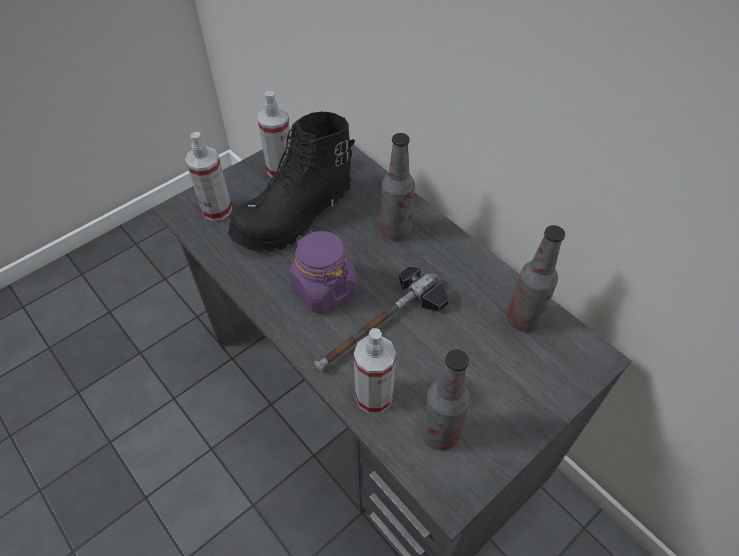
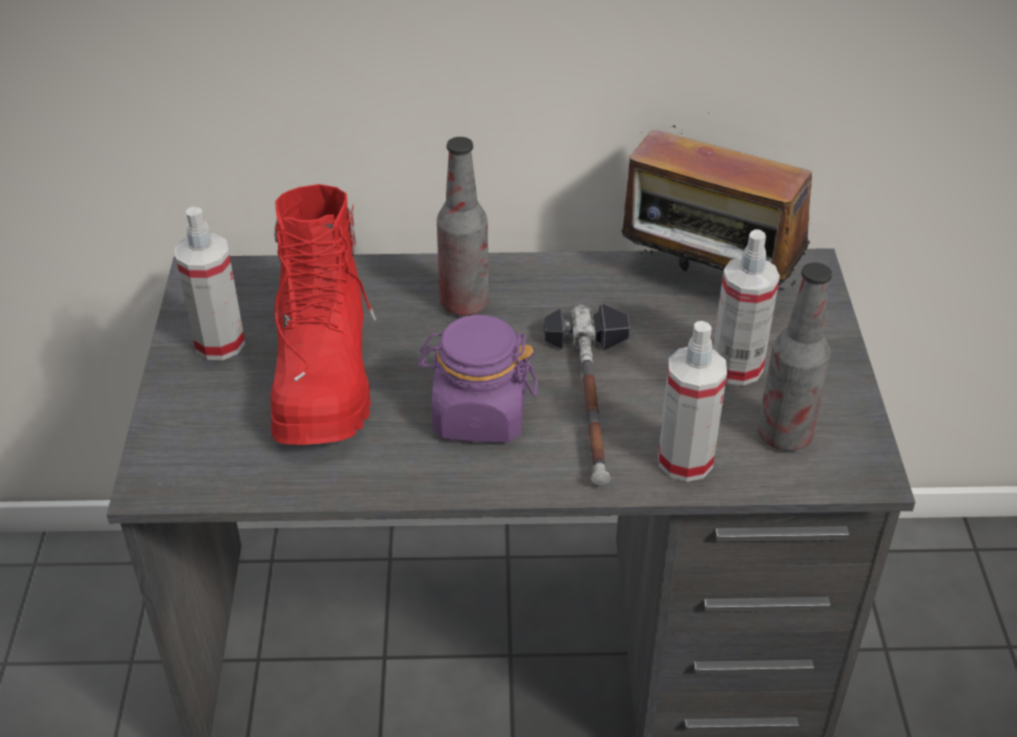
camera: 50 degrees left, 10 degrees down
(217, 210) = (208, 445): spray bottle -> spray bottle (736, 367)
(295, 216) = (324, 375): black boot -> red boot
(523, 319) = (706, 285): bottle -> radio

